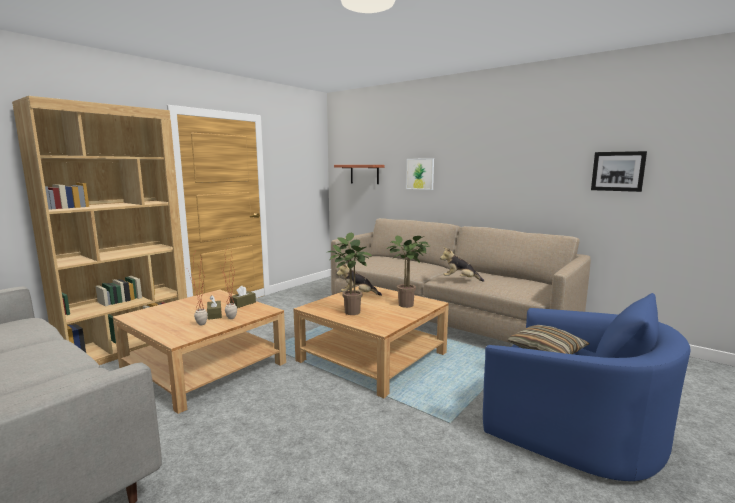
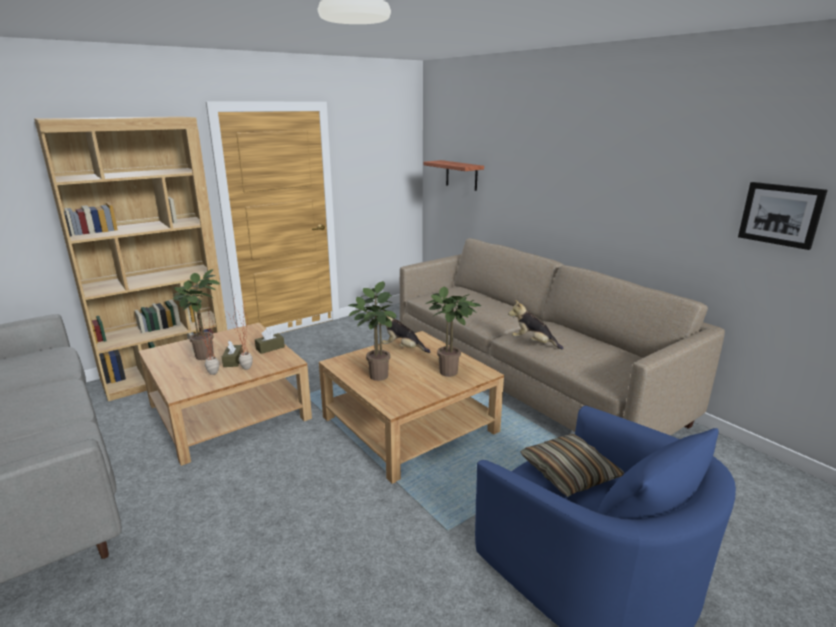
camera: 15 degrees right, 10 degrees up
(183, 313) = (204, 354): none -> potted plant
(420, 174) = (524, 183): picture -> none

